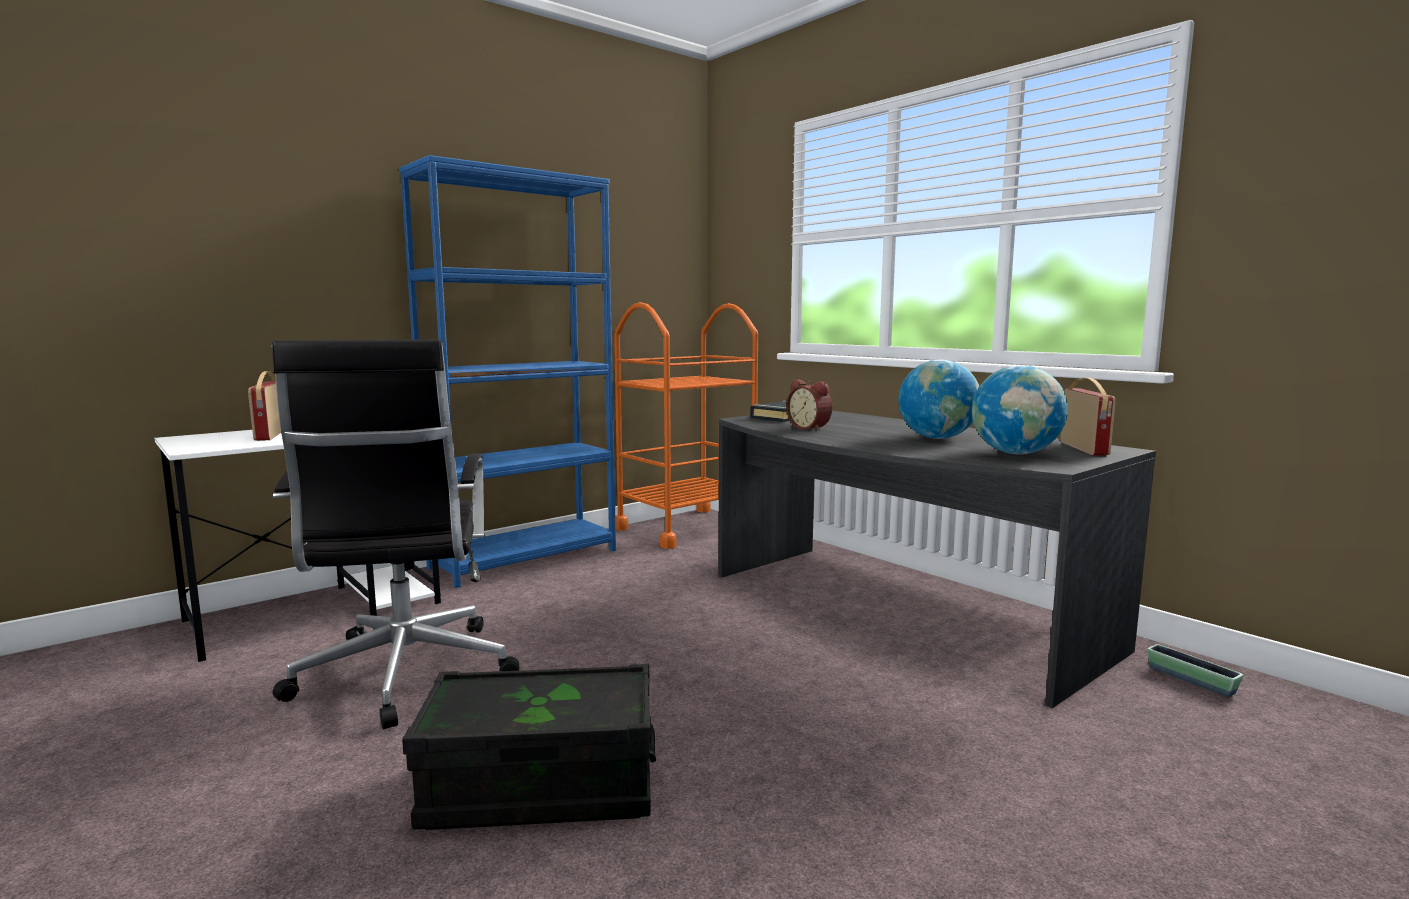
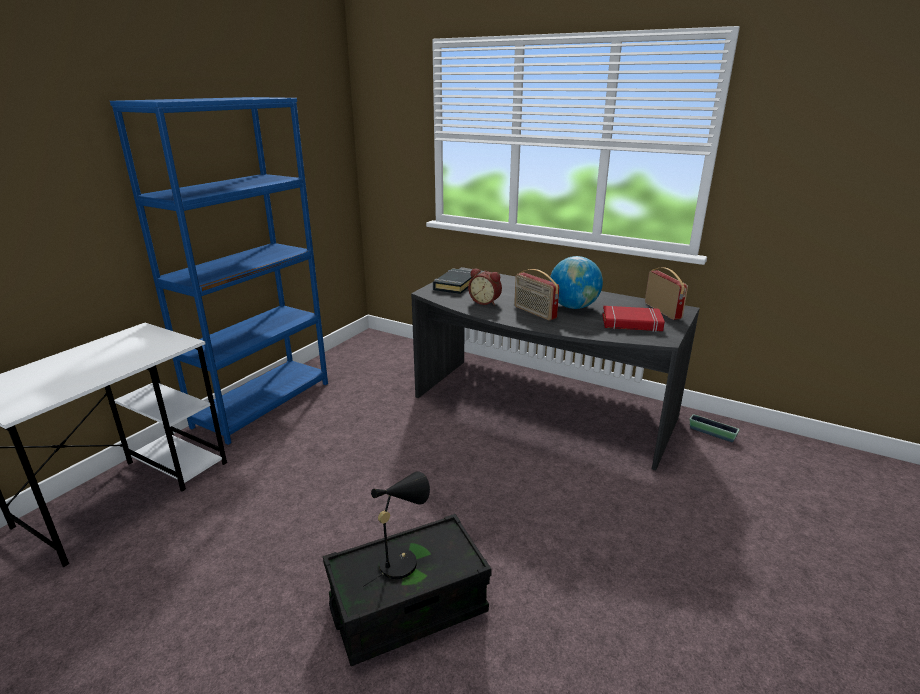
camera: 20 degrees left, 15 degrees up
(269, 435) = (62, 372): radio -> radio (534, 312)
(404, 676) = (249, 540): black office chair -> none
(535, 697) = (402, 560): none -> black table lamp
(687, 527) = (366, 351): orange cart -> none
(1015, 453) = (631, 323): globe -> red book

